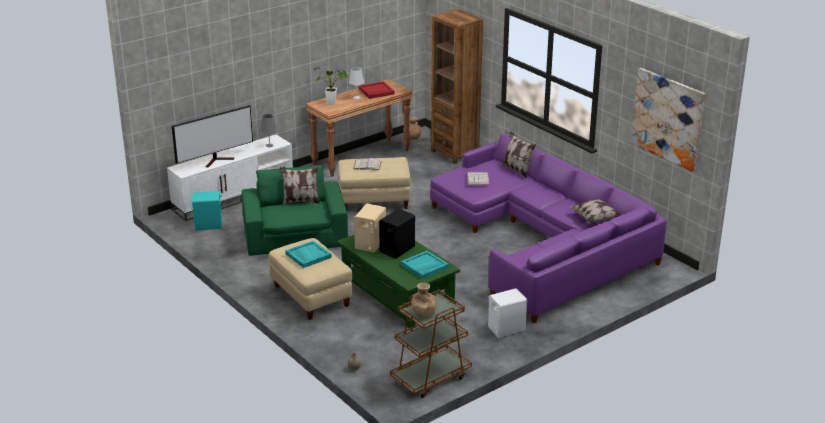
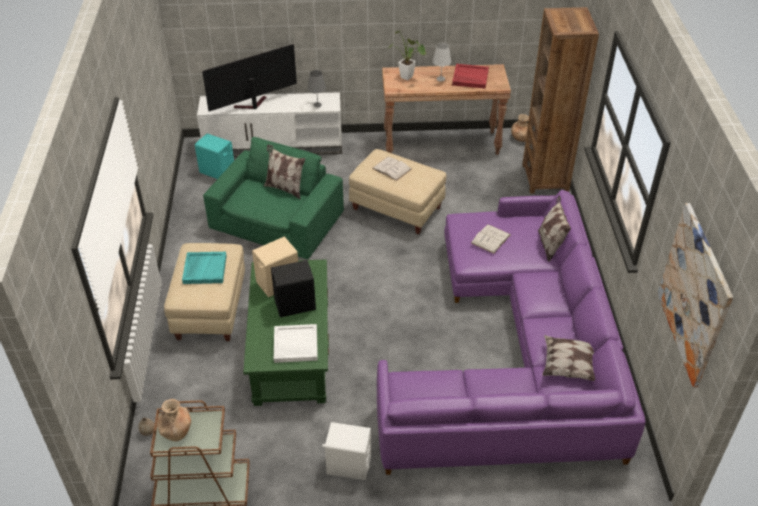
camera: 35 degrees right, 15 degrees up
(218, 160) = (251, 105): television -> television turned 150 degrees clockwise
(424, 266) = (295, 345): turquoise tray -> white tray

